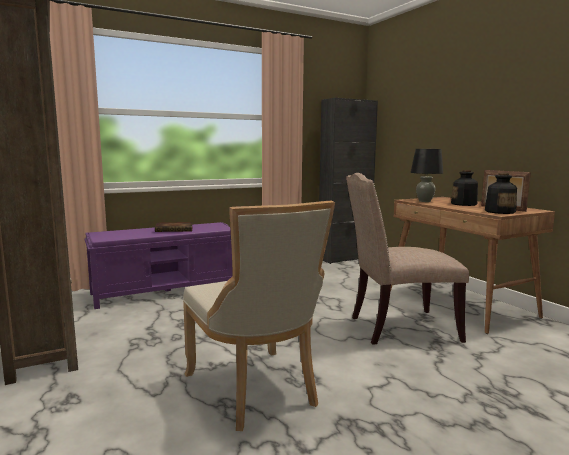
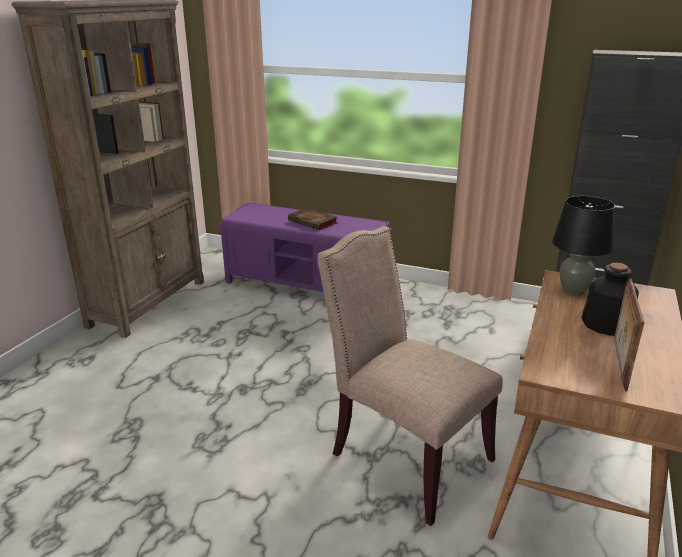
camera: 50 degrees right, 15 degrees up
(255, 390) = (165, 428): beige chair -> none
(500, 212) = (572, 369): bottle -> none

